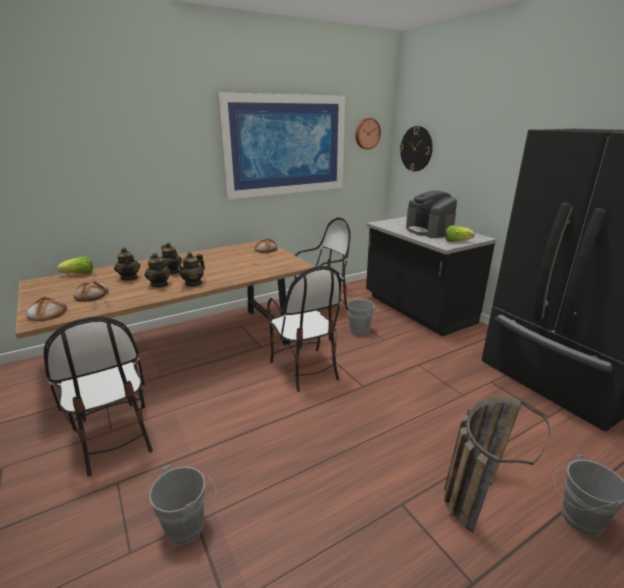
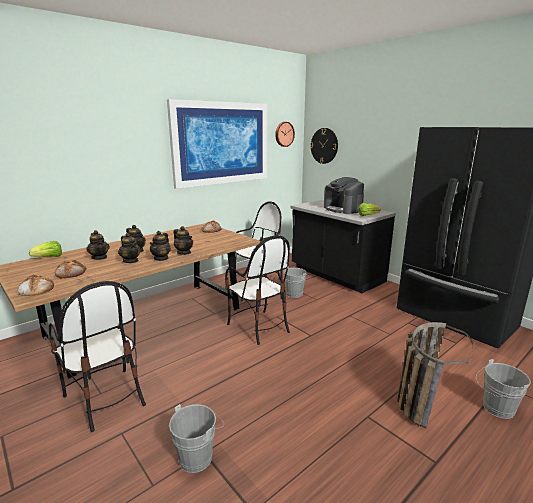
camera: 10 degrees left, 5 degrees down
(222, 277) = (184, 252): none -> teapot

